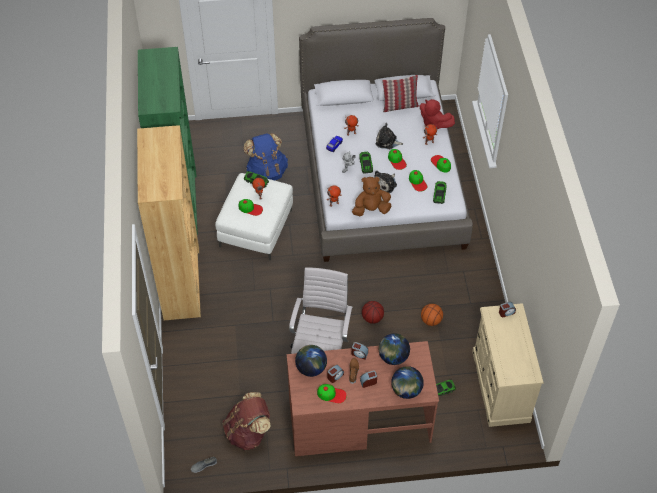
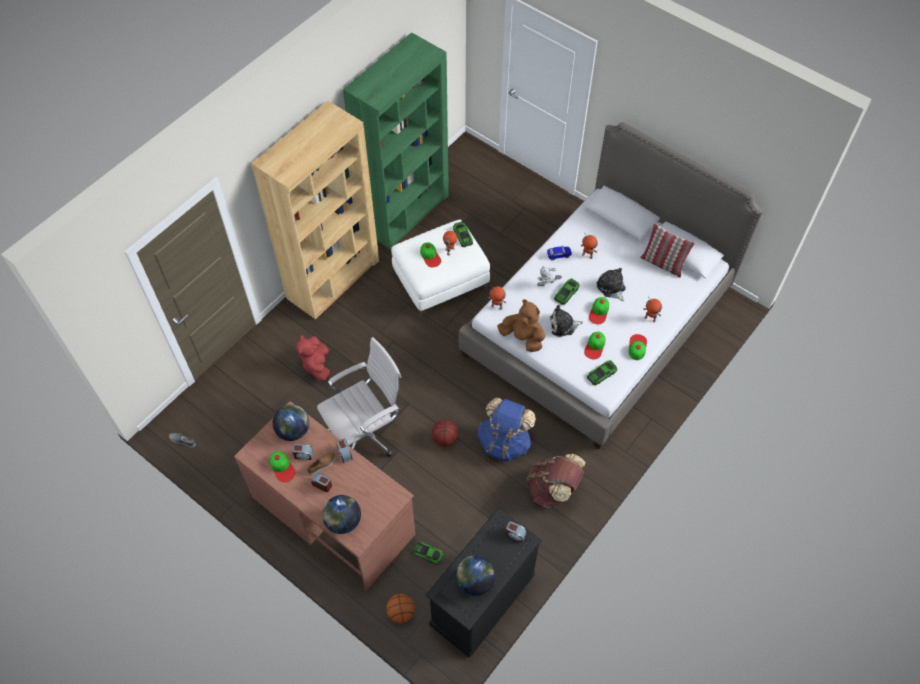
camera: 45 degrees right, 5 degrees up
(248, 432) = (242, 445): brown backpack -> brown backpack (553, 489)
(267, 172) = (505, 239): blue backpack -> blue backpack (504, 442)
(393, 357) = (367, 482): globe -> globe (474, 581)
(431, 320) = (491, 485): basketball -> basketball (401, 612)
(433, 124) = (675, 304): red plush toy -> red plush toy (317, 365)
(500, 386) = (482, 600): beige dresser -> black dresser

